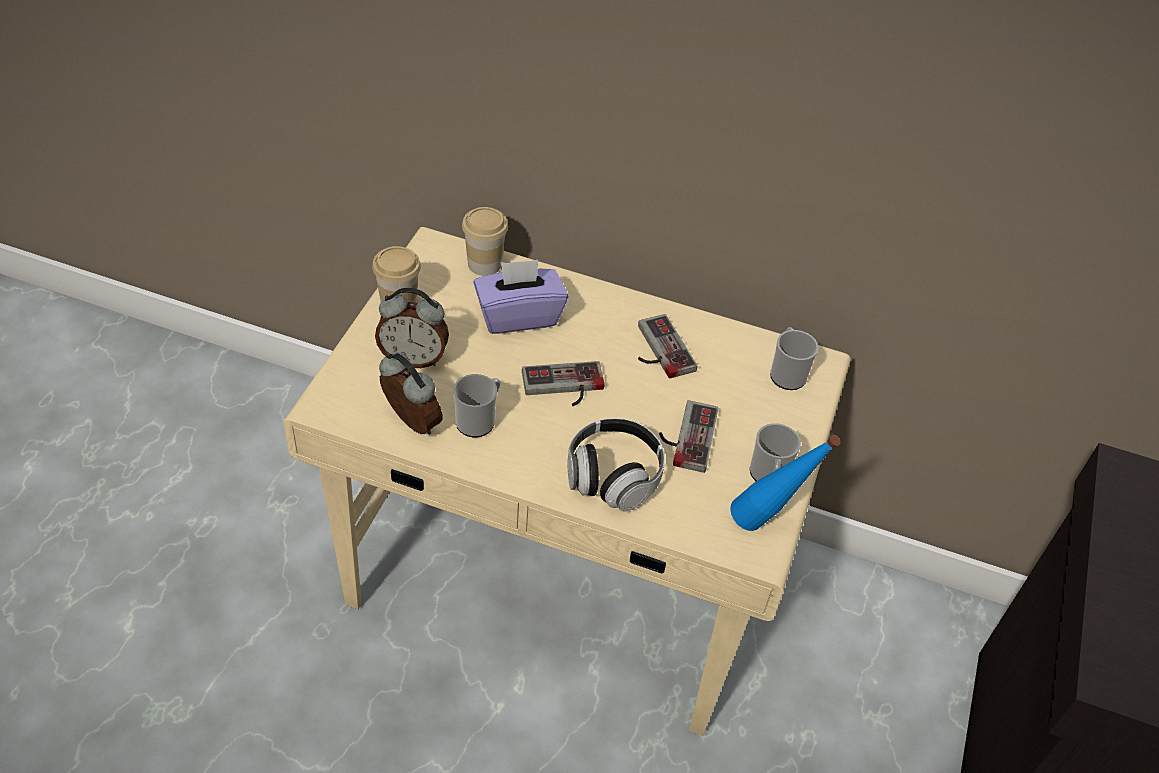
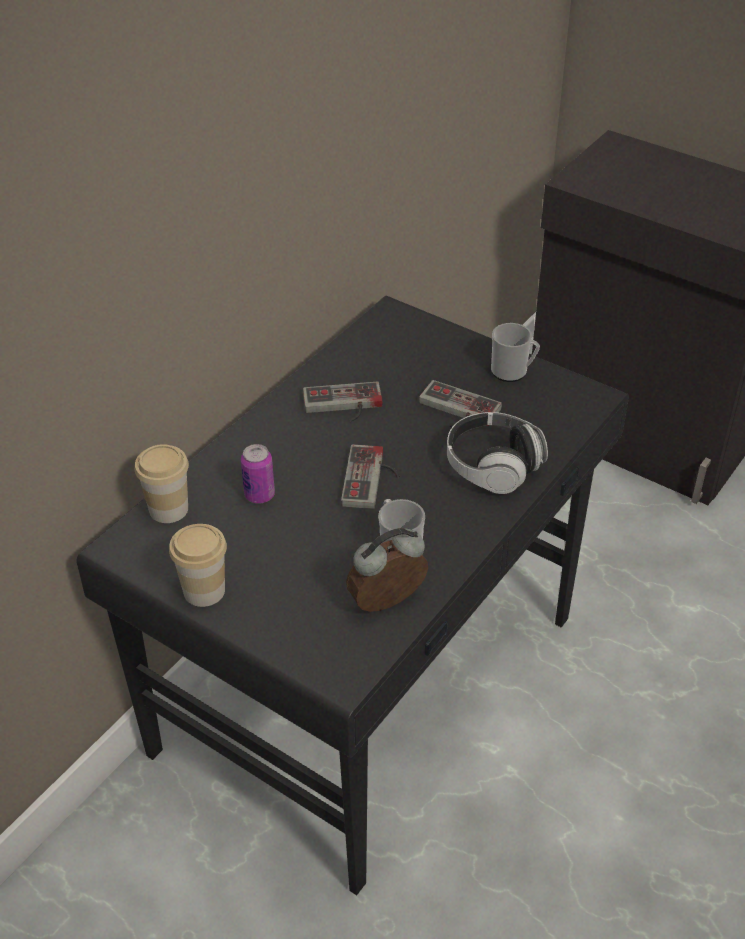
camera: 70 degrees left, 5 degrees down
(414, 358) = (293, 588): alarm clock -> none
(518, 315) = (259, 495): purple tissue box -> can
(563, 574) = (372, 684): beige desk -> black desk
(767, 524) = (564, 385): blue bottle -> none
(787, 373) = (398, 334): mug -> none

